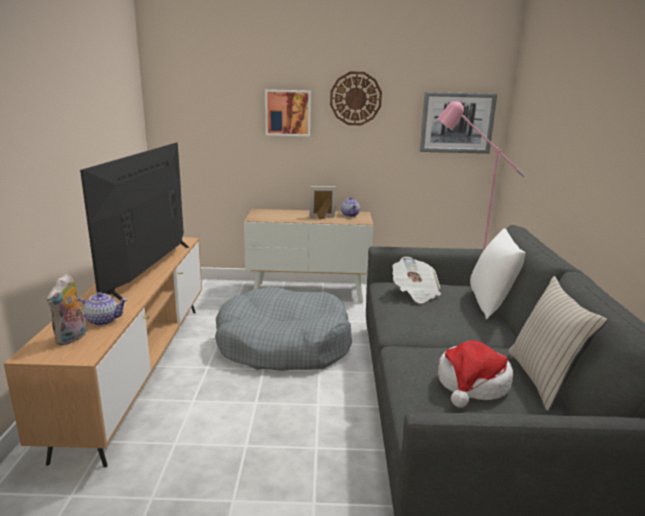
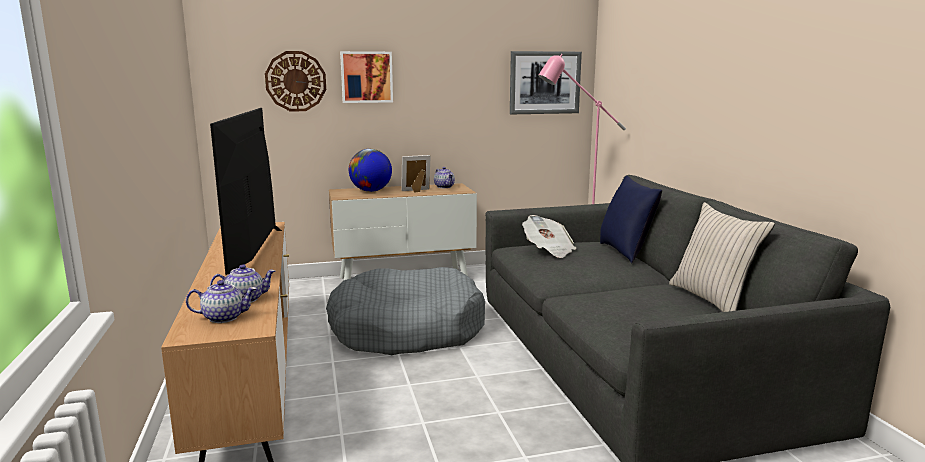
camera: 15 degrees left, 5 degrees down
(72, 338) = (224, 317): plush toy -> teapot
(283, 214) = (371, 191): none -> globe
(355, 98) = (440, 60): wall clock -> wall clock (296, 81)
(472, 384) = (656, 310): hat -> none
(490, 304) = (626, 252): white pillow -> blue pillow

